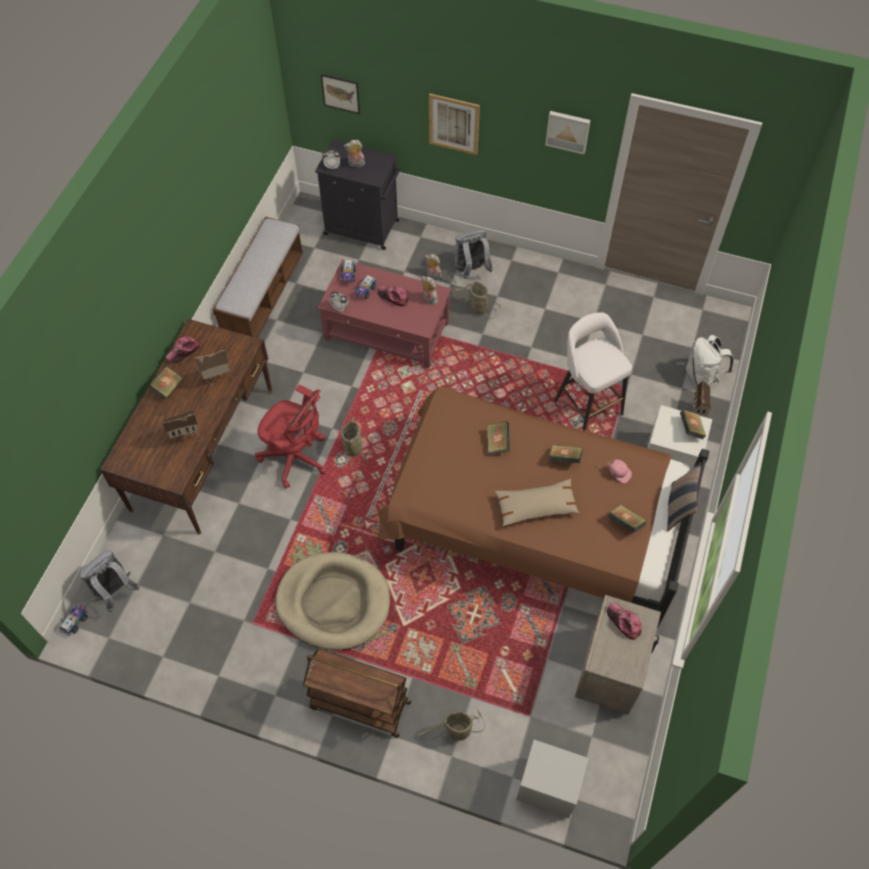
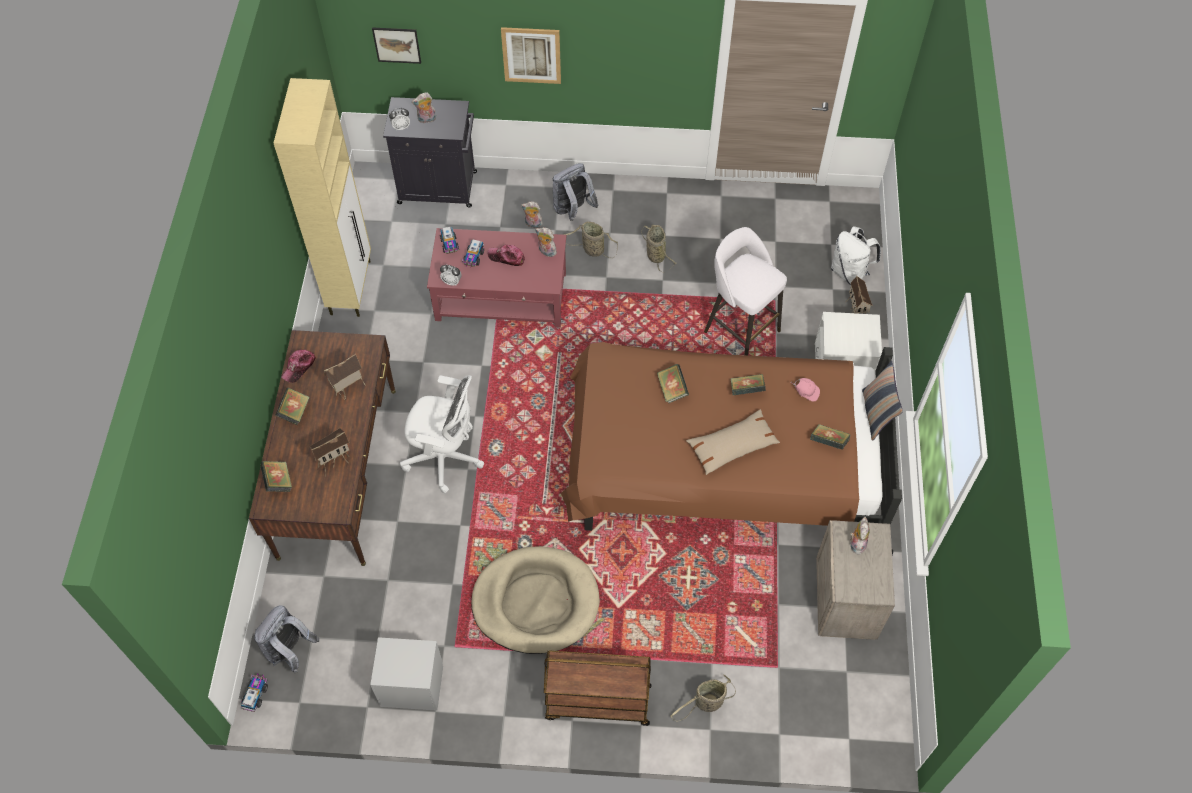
camera: 15 degrees left, 0 degrees up
(263, 295) = (351, 286): bench -> beige cabinet
(296, 458) = (446, 457): red office chair -> white office chair
(353, 447) = (504, 431): basket -> basket (655, 254)
(548, 787) = (818, 734): grey nightstand -> grey nightstand (412, 685)
(568, 131) = (660, 40): picture -> none
(624, 622) = (856, 543): cap -> plush toy
(690, 429) = (861, 330): book -> book (278, 481)

